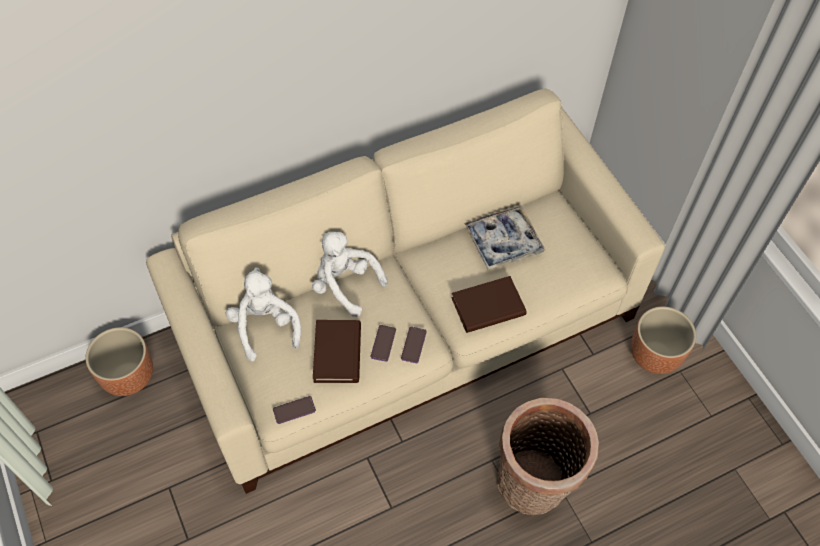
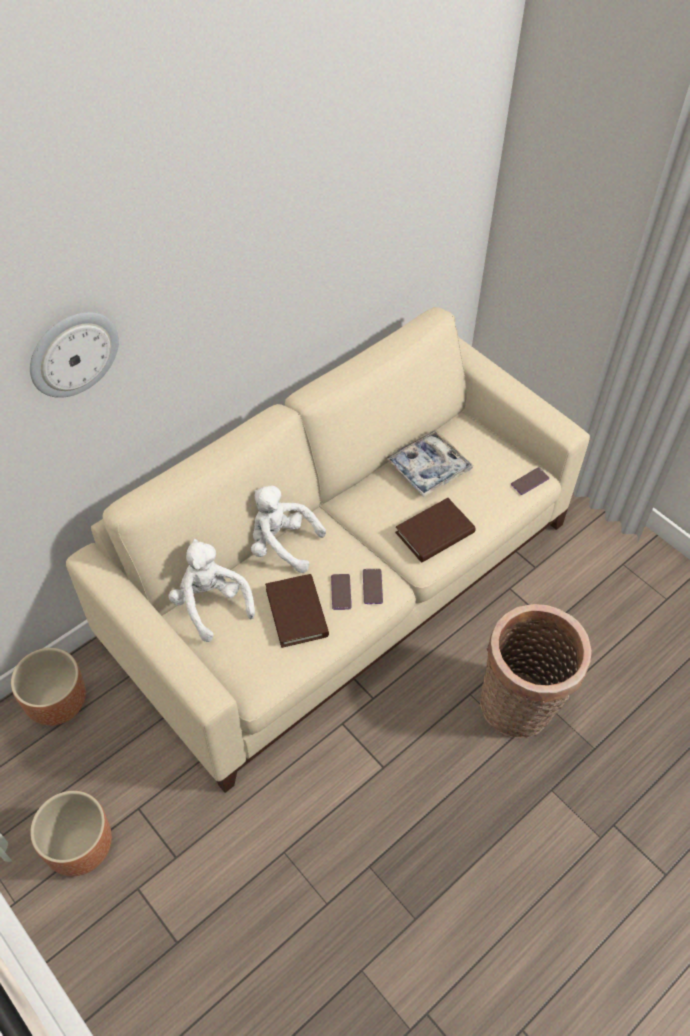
camera: 15 degrees left, 5 degrees down
(160, 86) = (73, 353): none -> wall clock
(294, 410) = (270, 680): phone -> phone (529, 481)
(654, 355) = (593, 554): brown planter -> brown planter (80, 847)

